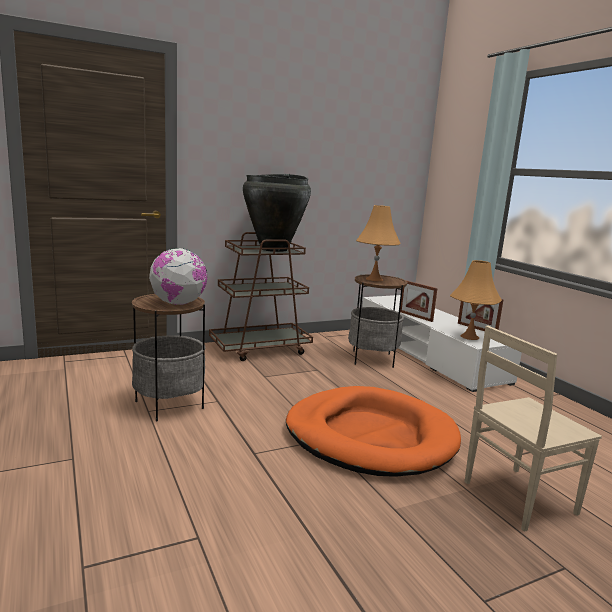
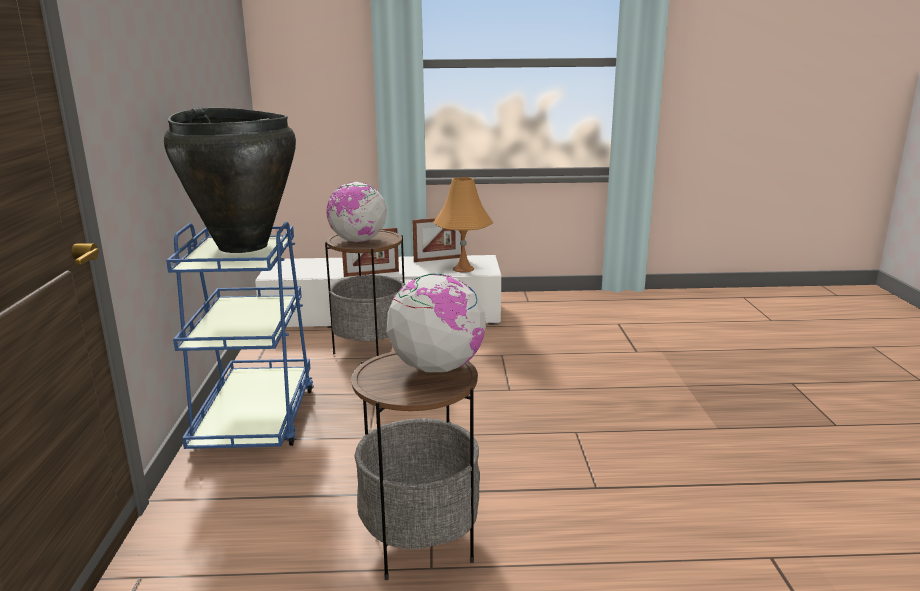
camera: 65 degrees left, 5 degrees up
(260, 349) = (256, 420): brown cart -> blue cart
(370, 436) = (577, 404): orange dog bed -> none
(374, 279) = (358, 241): orange table lamp -> globe
(516, 497) = (701, 369): beige chair -> none

